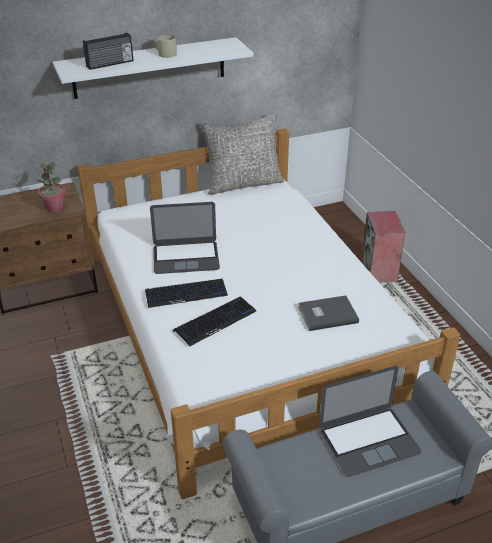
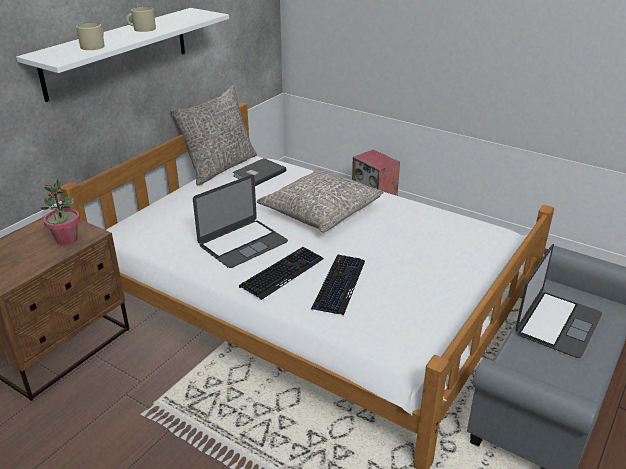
camera: 35 degrees left, 5 degrees down
(110, 64) = (94, 46): radio -> beige mug
(275, 253) = (321, 211): none -> grey pillow
(326, 314) = (422, 240): grey book -> grey book (258, 173)

